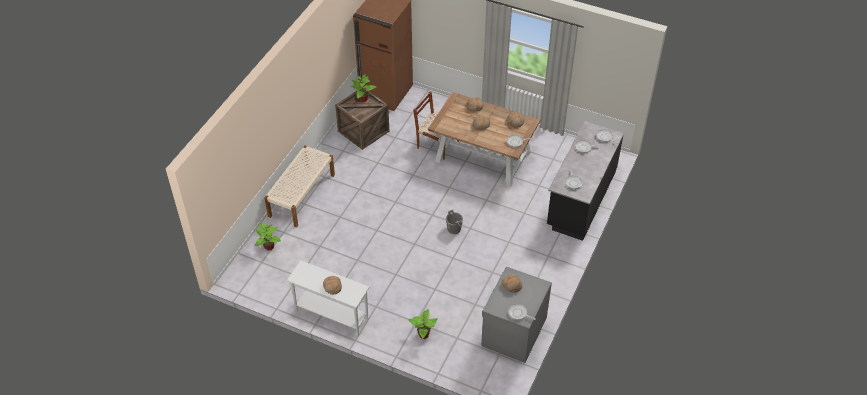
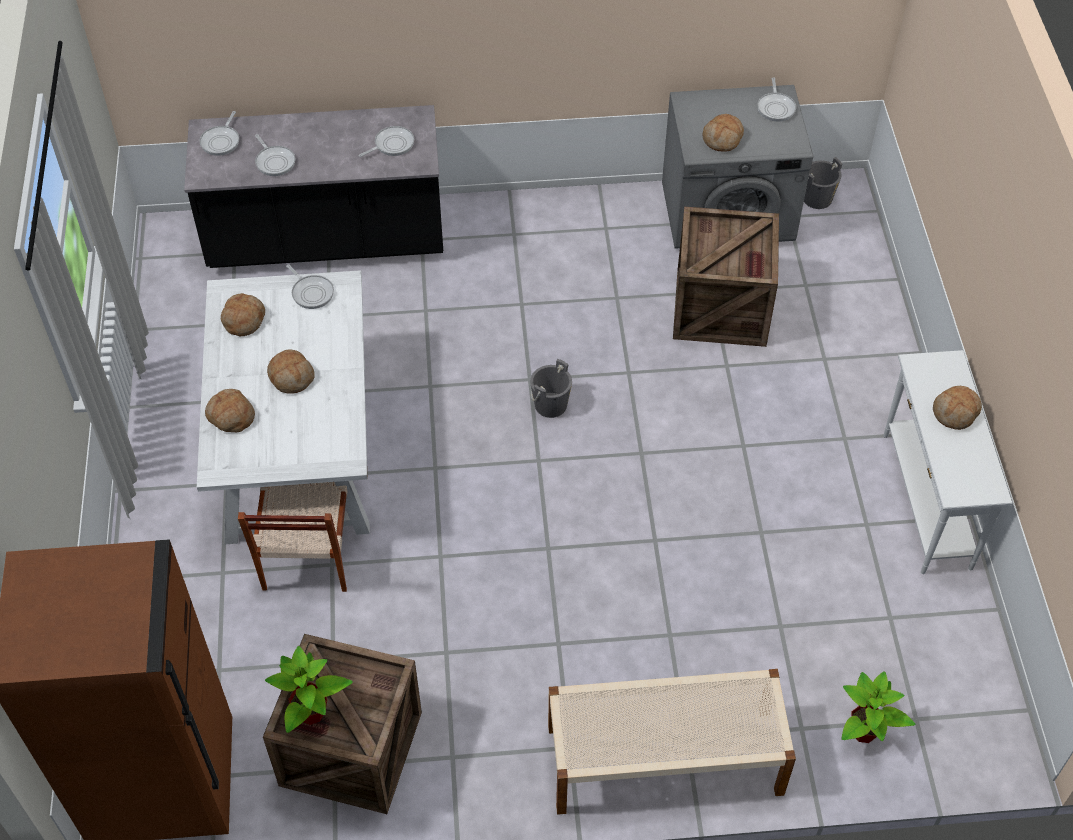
camera: 120 degrees left, 5 degrees up
(423, 334) = (840, 335): potted plant -> none
(463, 303) = (722, 308): none -> crate
(483, 157) = (297, 447): brown dining table -> white dining table
(503, 371) = (817, 198): none -> grey bucket

